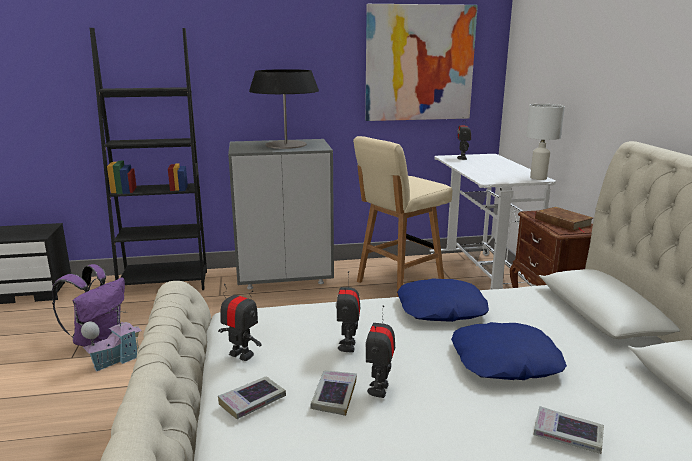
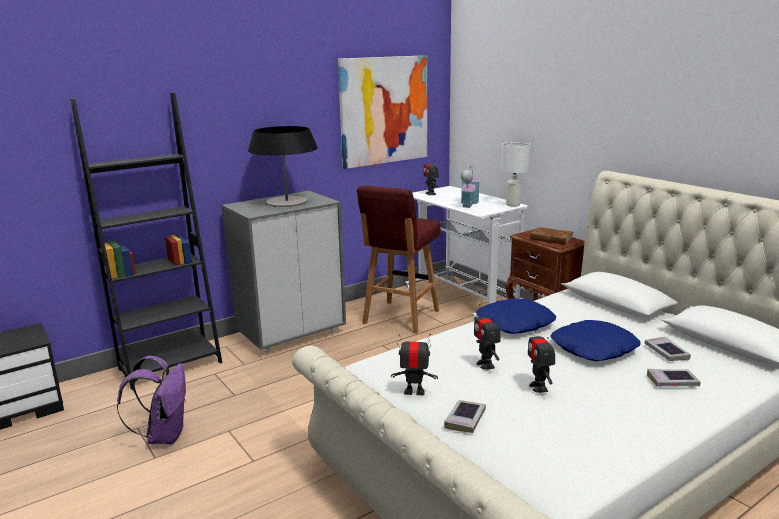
camera: 25 degrees left, 0 degrees up
(115, 360) = (205, 446): toy house -> toy house (468, 203)
(334, 396) = (515, 400): book -> book (666, 352)
(398, 284) = (400, 317): beige stool -> red stool

